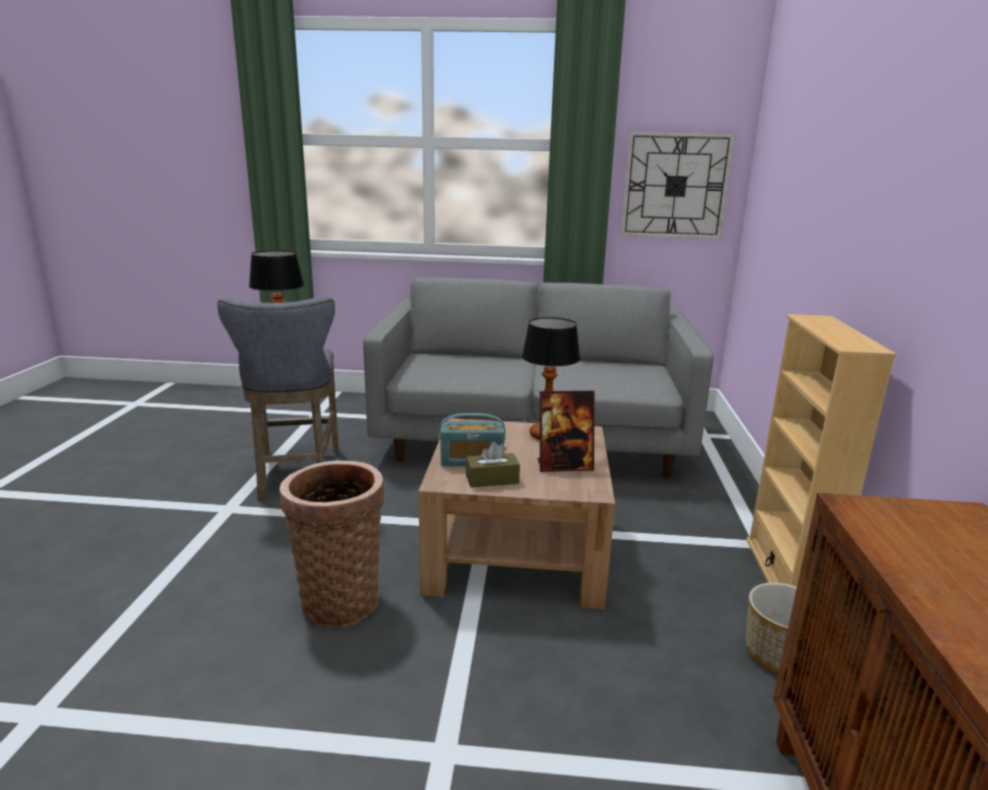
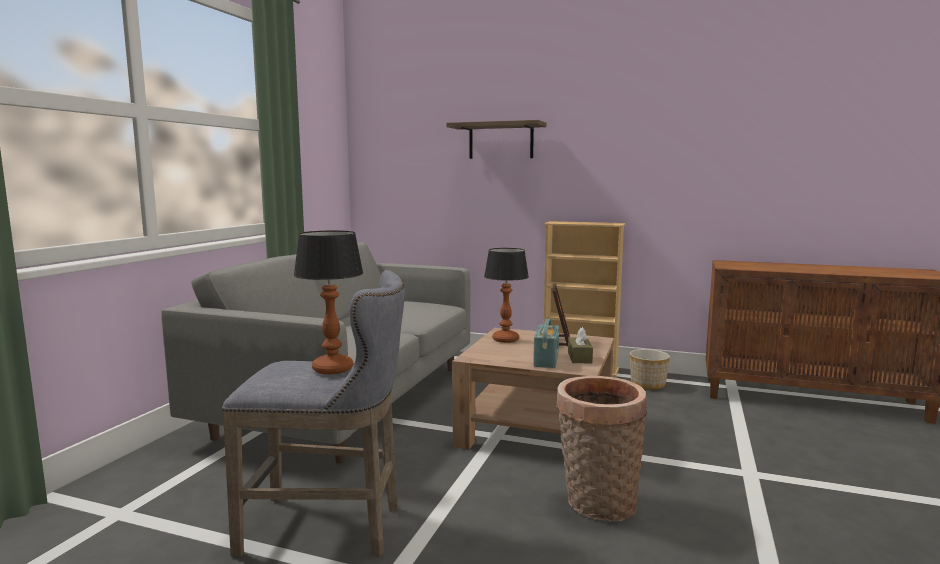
camera: 75 degrees left, 10 degrees down
(675, 186) = (319, 162): wall clock -> none
(832, 164) = (501, 141): none -> shelf

